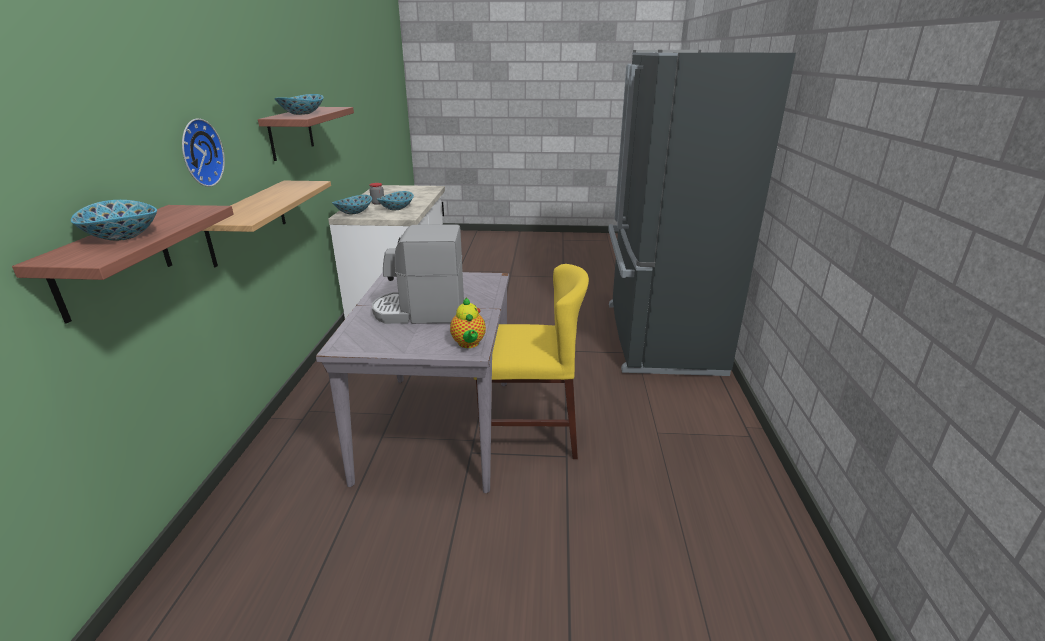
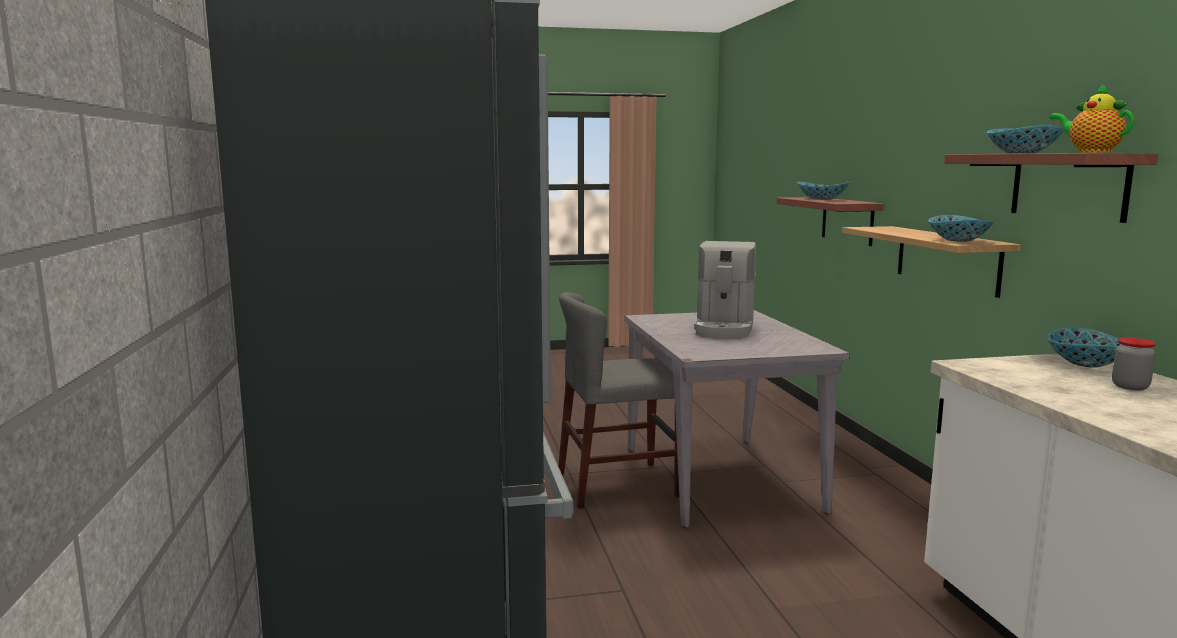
camera: 165 degrees right, 15 degrees down
(198, 153) = (919, 173): wall clock -> none
(396, 208) = (1044, 377): bowl -> bowl (959, 240)
(420, 312) = (724, 329): coffee machine -> coffee machine turned 120 degrees clockwise
(469, 344) = (650, 319): teapot -> teapot (1090, 152)
(528, 433) = (618, 484): yellow chair -> grey chair

